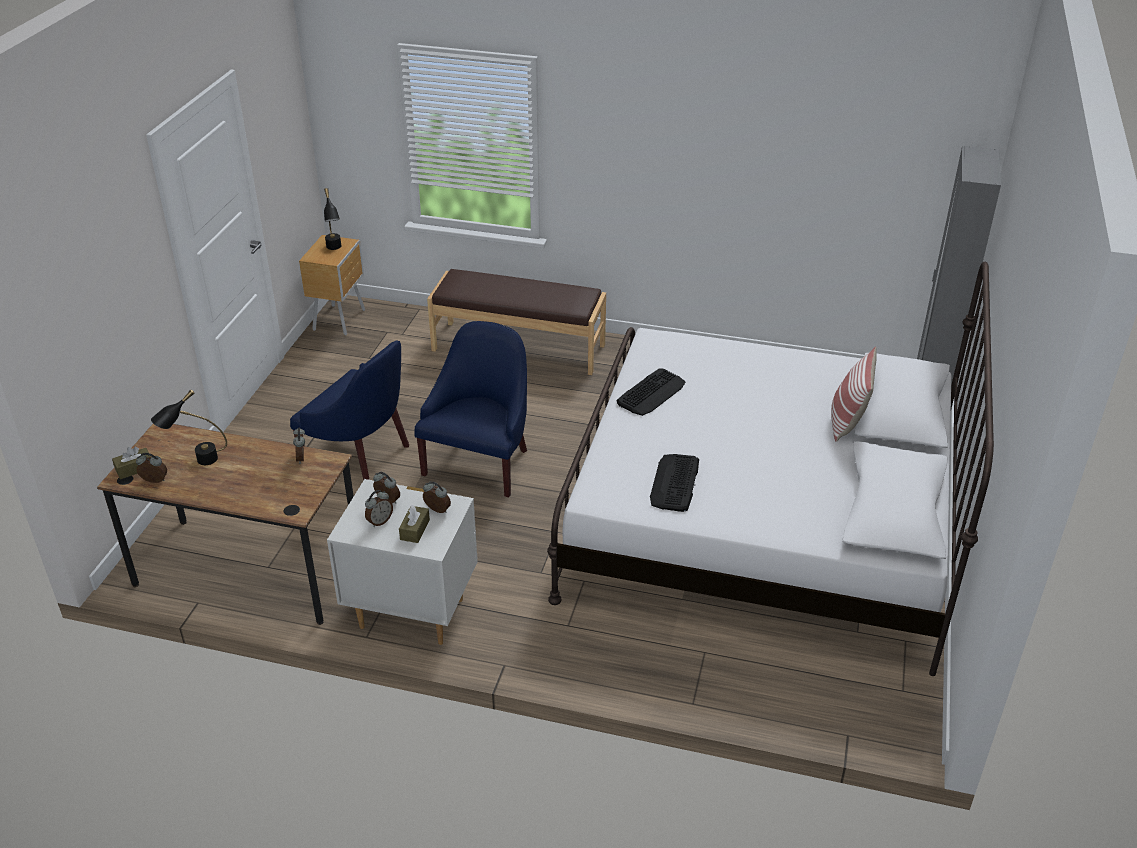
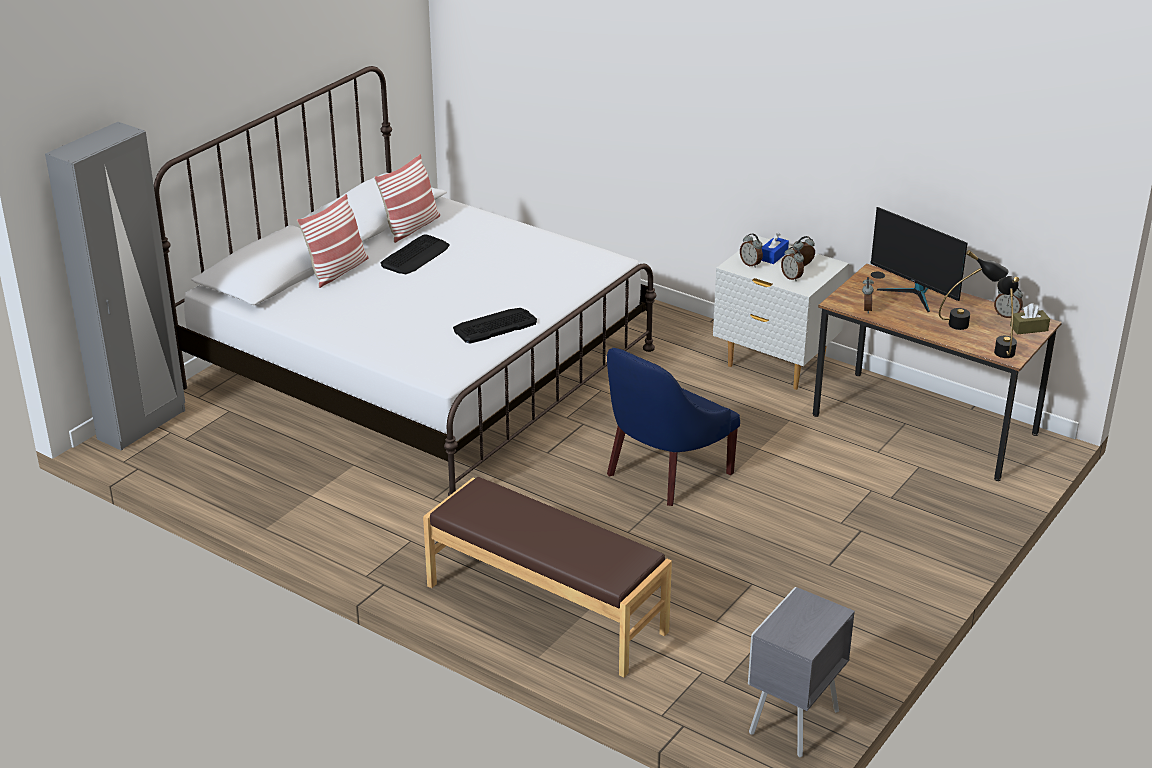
camera: 160 degrees left, 5 degrees down
(251, 489) = (914, 294): none -> monitor
(334, 249) = (795, 620): black table lamp -> black table lamp (1003, 347)
(340, 320) = (791, 723): brown nightstand -> grey nightstand
(360, 453) = (796, 510): blue armchair -> none
(415, 530) = (773, 256): brown tissue box -> blue tissue box
(675, 483) = (534, 257): keyboard -> keyboard (415, 256)
(837, 496) = (411, 227): none -> pillow

